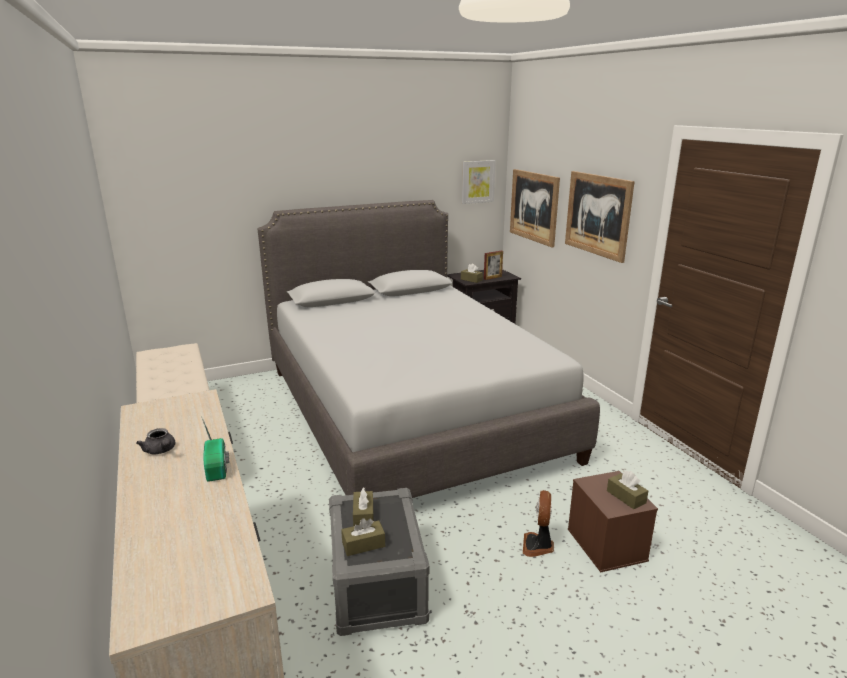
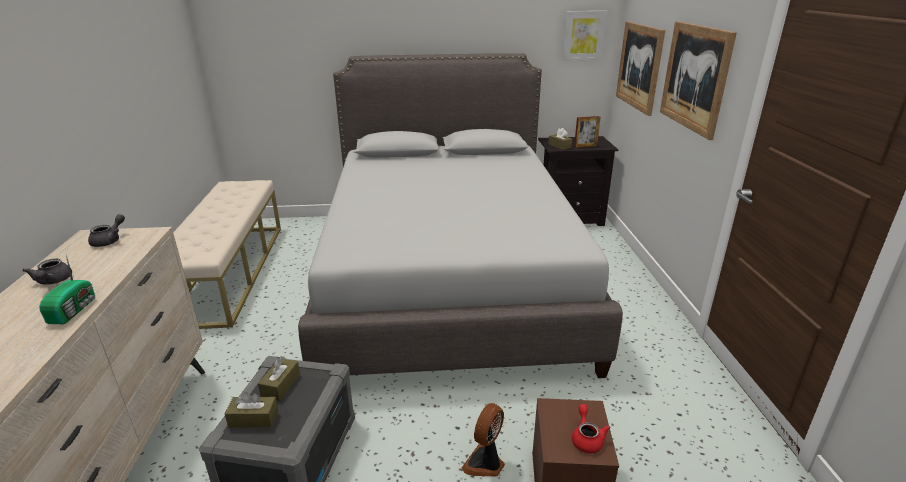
camera: 20 degrees right, 5 degrees up
(169, 409) = (110, 240): none -> grey teapot
(626, 497) = (586, 438): brown tissue box -> red teapot

